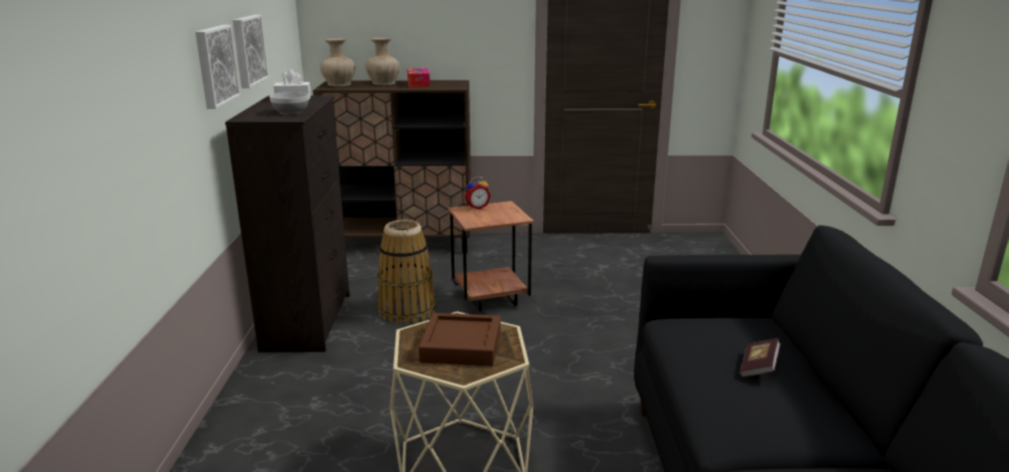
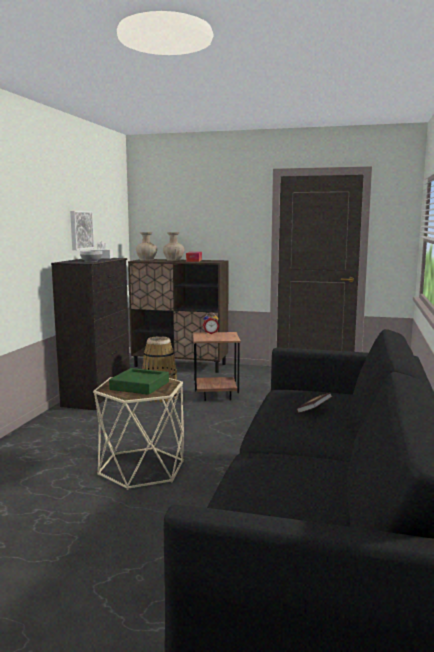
camera: 15 degrees right, 10 degrees down
(214, 65) = (51, 232): picture -> none
(461, 346) = (139, 386): brown tray -> green tray

